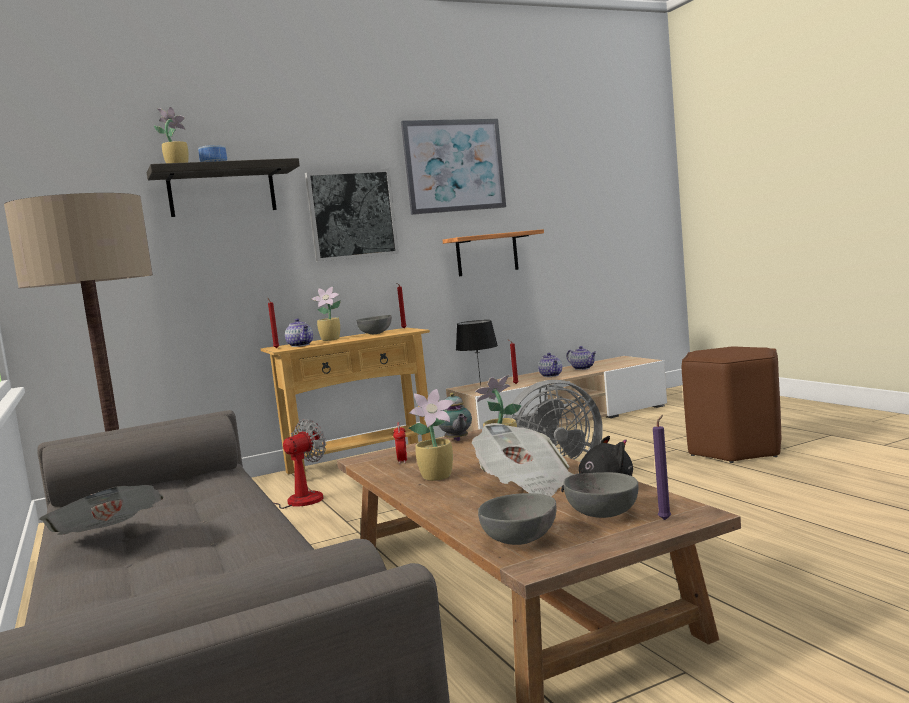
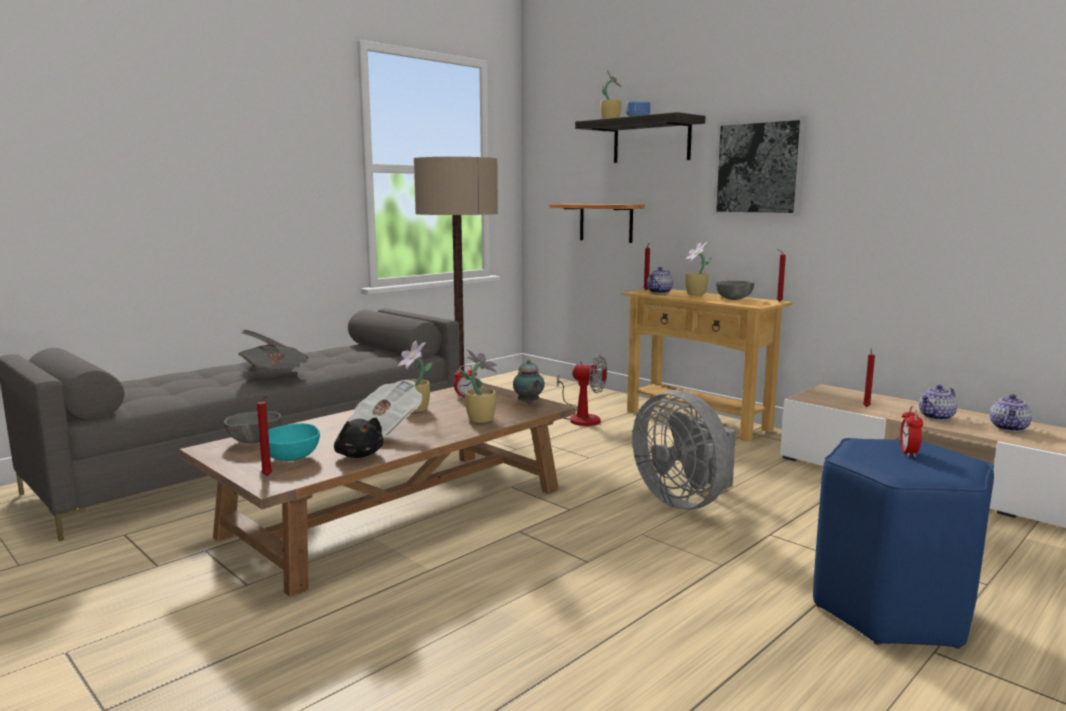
camera: 70 degrees right, 5 degrees up
(240, 528) = (277, 376): none -> newspaper
(454, 166) = (899, 109): picture -> none
(457, 440) = (528, 403): teapot -> teapot turned 75 degrees counterclockwise
(480, 385) = (849, 394): black table lamp -> none
(487, 254) = (924, 231): shelf -> shelf (606, 222)
(602, 514) = (293, 458): grey bowl -> turquoise bowl
(666, 519) = (268, 476): purple candle -> red candle
(721, 351) = (908, 453): none -> alarm clock
(736, 450) = (892, 610): brown stool -> blue stool

